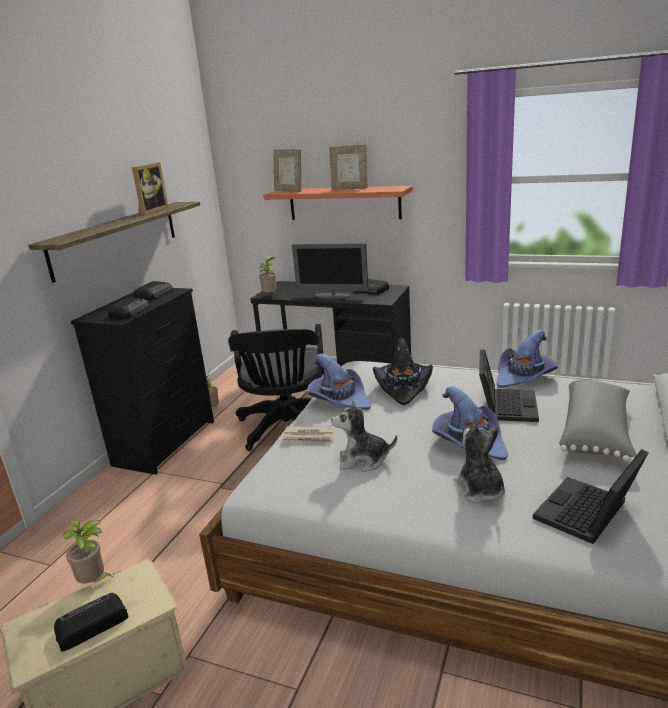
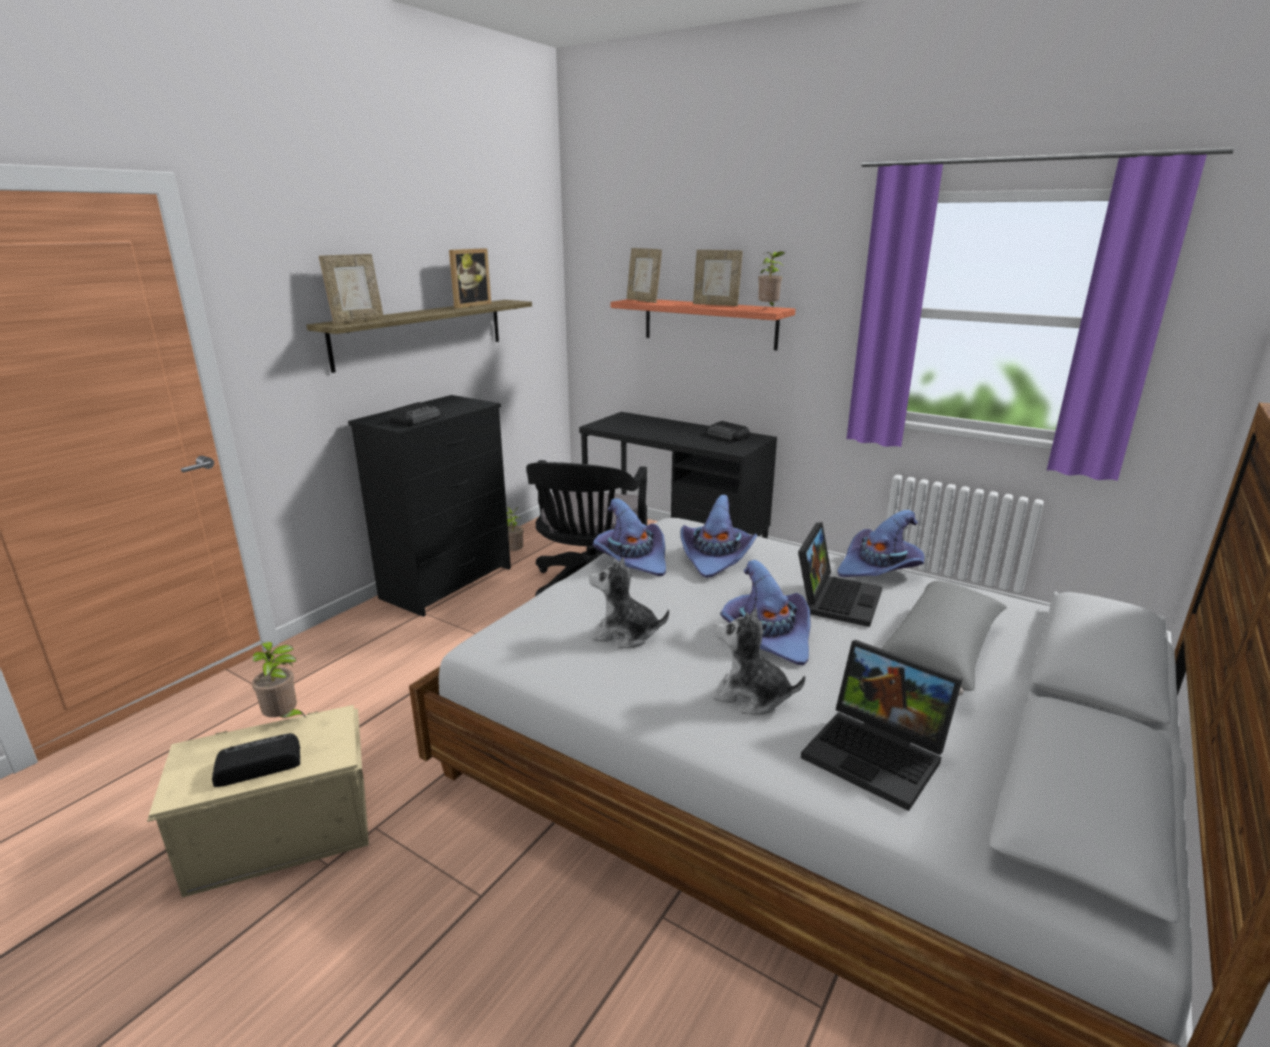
camera: 10 degrees right, 0 degrees up
(70, 236) = (357, 321): none -> picture frame
(154, 294) = (455, 404): radio -> none
(270, 295) = (604, 427): potted plant -> potted plant (768, 309)
(309, 437) = (574, 597): newspaper -> none
(332, 296) = (676, 437): monitor -> none
(403, 387) = (716, 557): black hat -> purple hat
(480, 490) = (751, 697): plush toy -> plush toy turned 60 degrees counterclockwise
(588, 515) = (879, 754): laptop -> laptop turned 105 degrees counterclockwise

